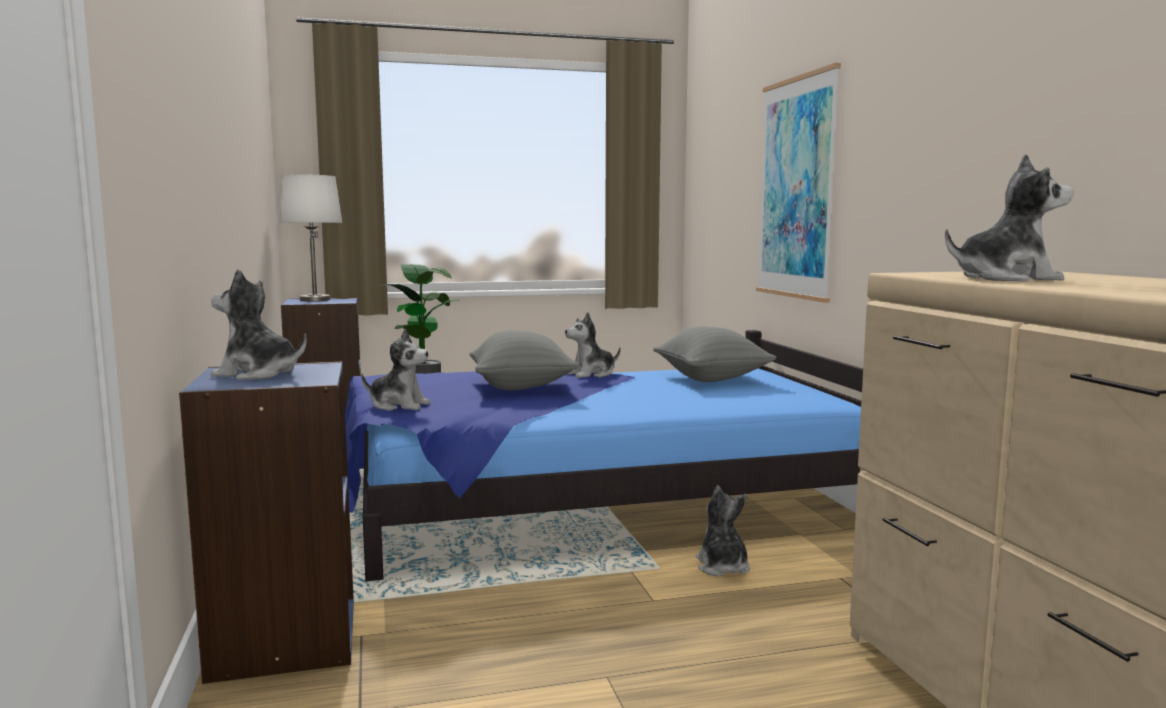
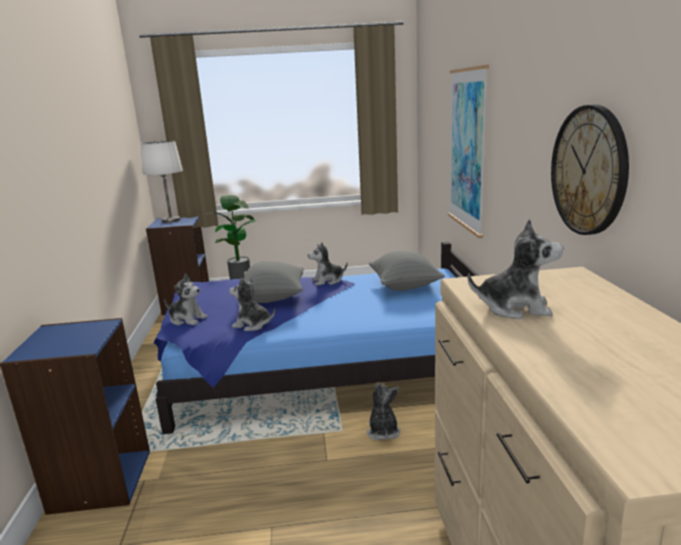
camera: 10 degrees right, 10 degrees up
(257, 374) = (60, 337): plush toy -> plush toy (252, 324)
(1038, 147) = (588, 171): none -> wall clock

